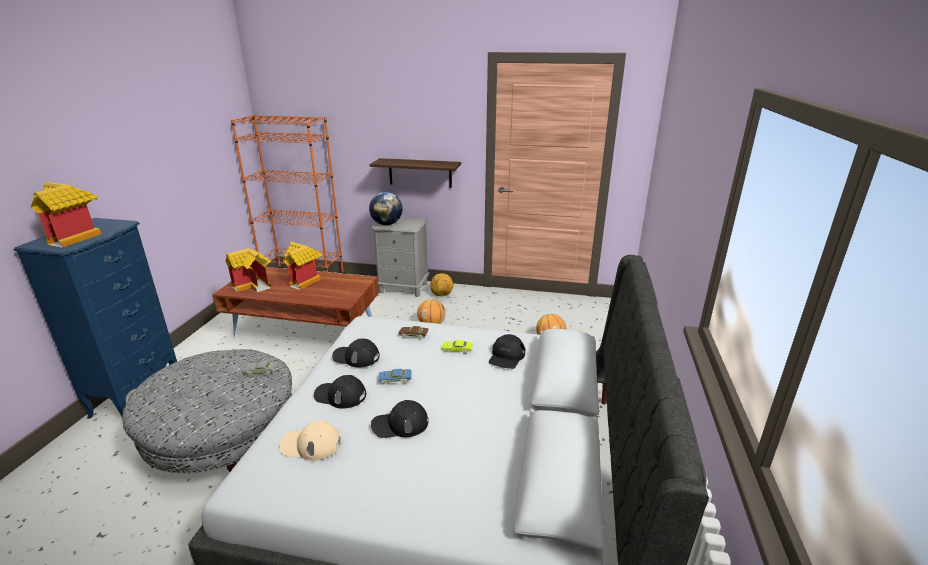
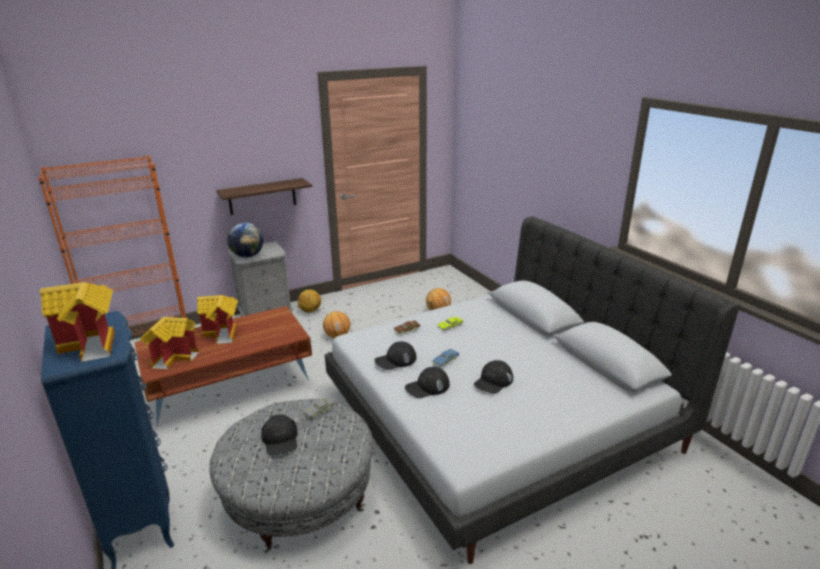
camera: 40 degrees left, 0 degrees up
(311, 444) = (463, 420): beige cap -> none
(506, 356) = (485, 317): black cap -> black cap (280, 439)

